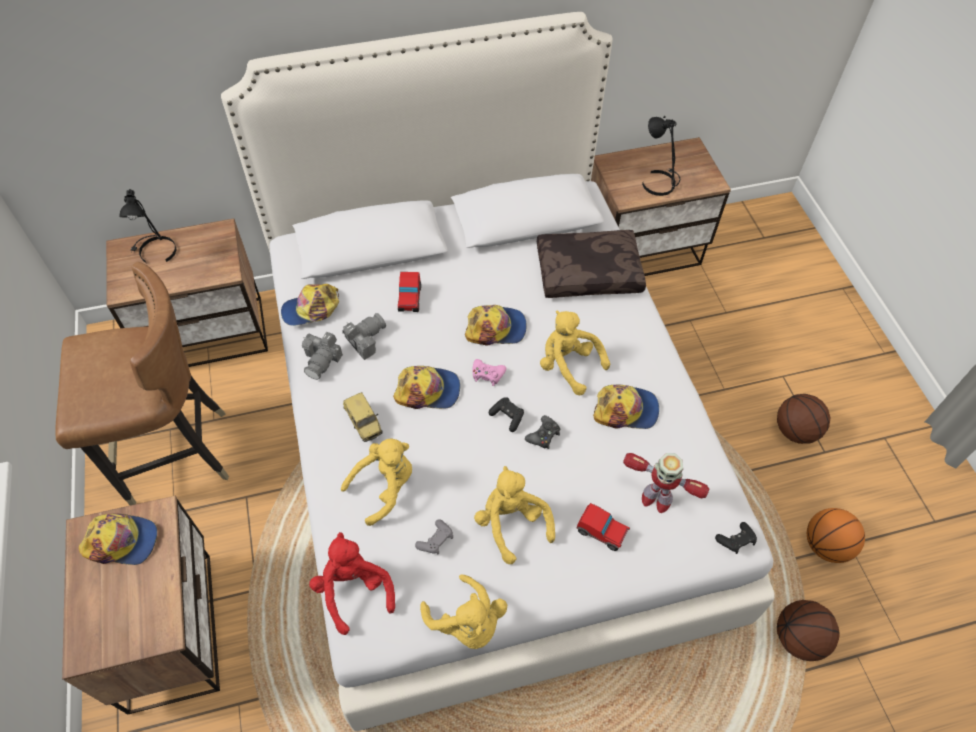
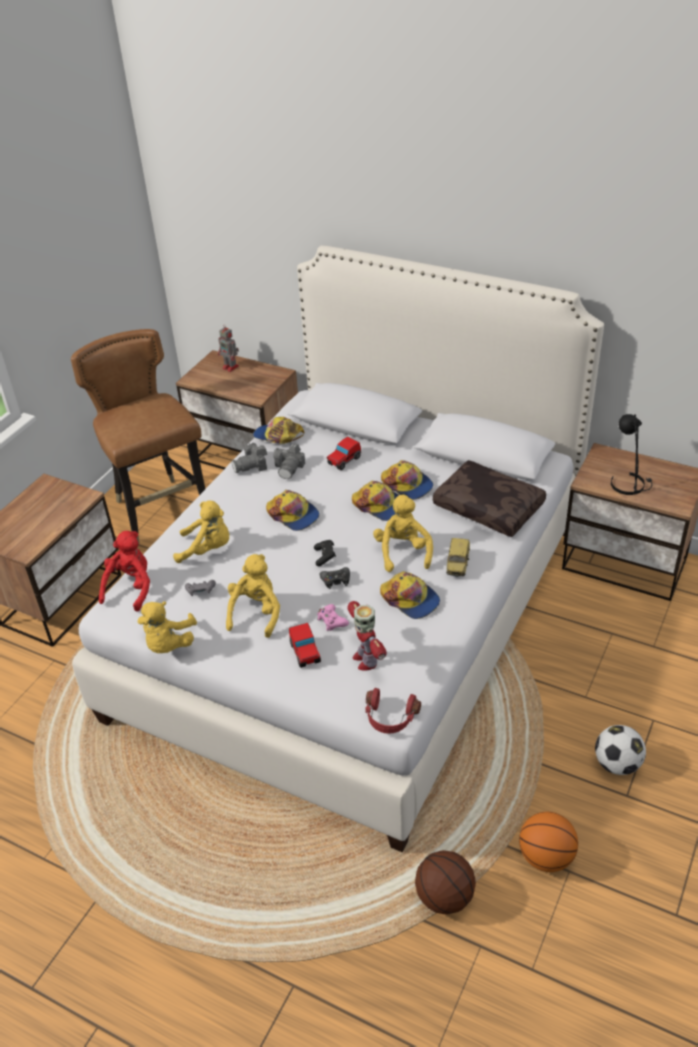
camera: 45 degrees right, 15 degrees down
(122, 541) = (55, 498): cap -> cap (407, 485)
(155, 252) = (231, 367): black table lamp -> toy robot
(176, 455) = (161, 511): brown chair -> brown chair turned 150 degrees counterclockwise
(364, 339) = (289, 468): camera -> camera turned 105 degrees clockwise
(365, 423) = (236, 510): toy car -> toy car (458, 565)
(487, 374) = (341, 527): pink game controller -> pink game controller (332, 621)
(735, 541) = (390, 718): black game controller -> red headphones
(796, 431) = (617, 764): basketball -> football

